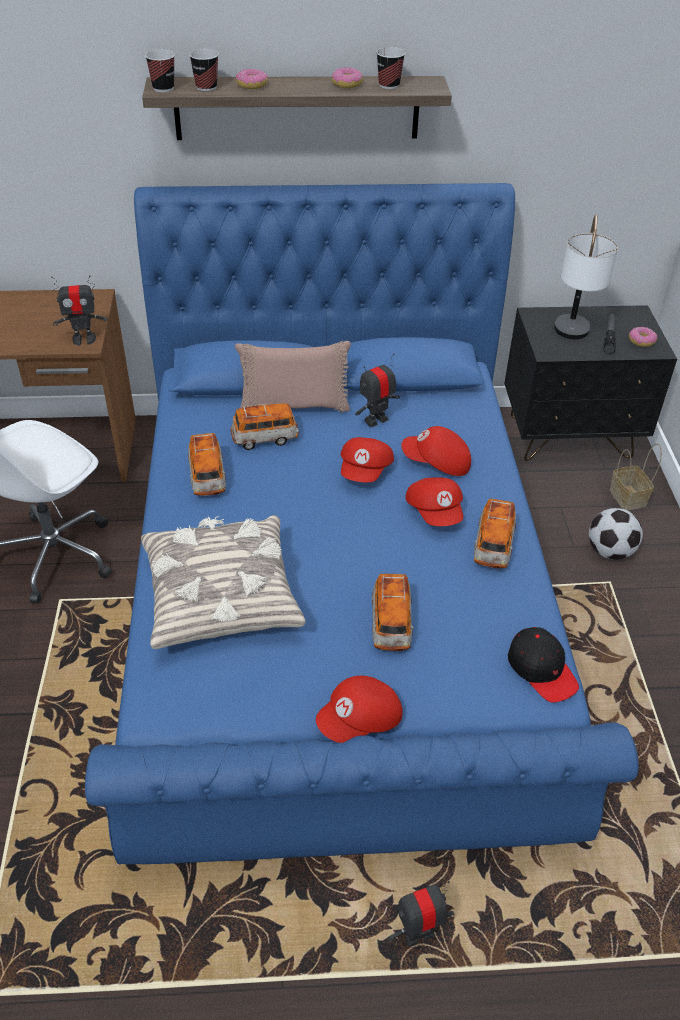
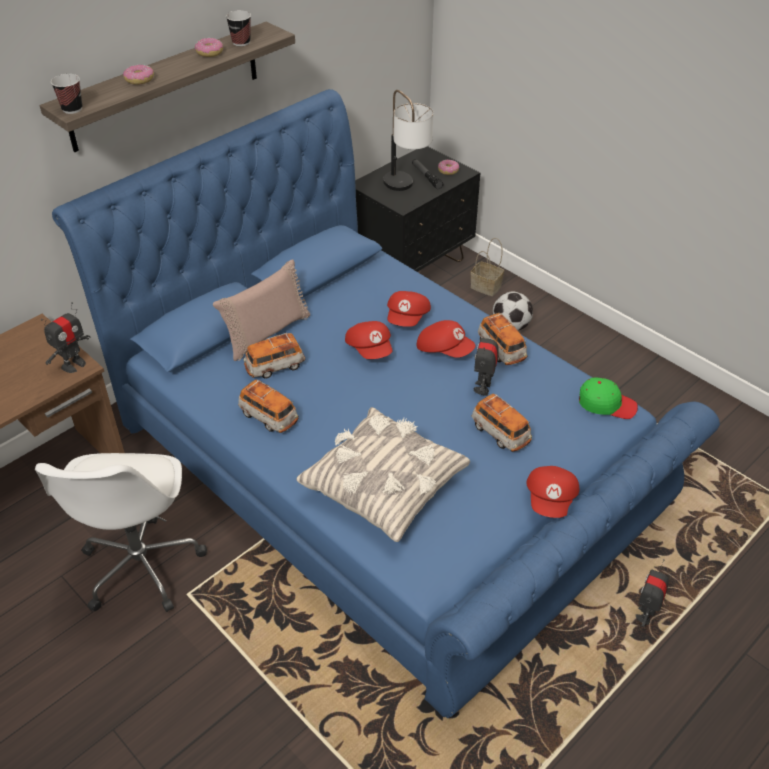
camera: 40 degrees left, 0 degrees up
(206, 87) = (106, 95): cup -> none
(265, 438) = (275, 367): toy car -> toy car turned 150 degrees counterclockwise
(376, 420) = (335, 312): toy robot -> toy robot (483, 387)
(437, 463) = (408, 318): red cap -> red cap turned 45 degrees counterclockwise
(542, 670) = (606, 404): black cap -> green cap

